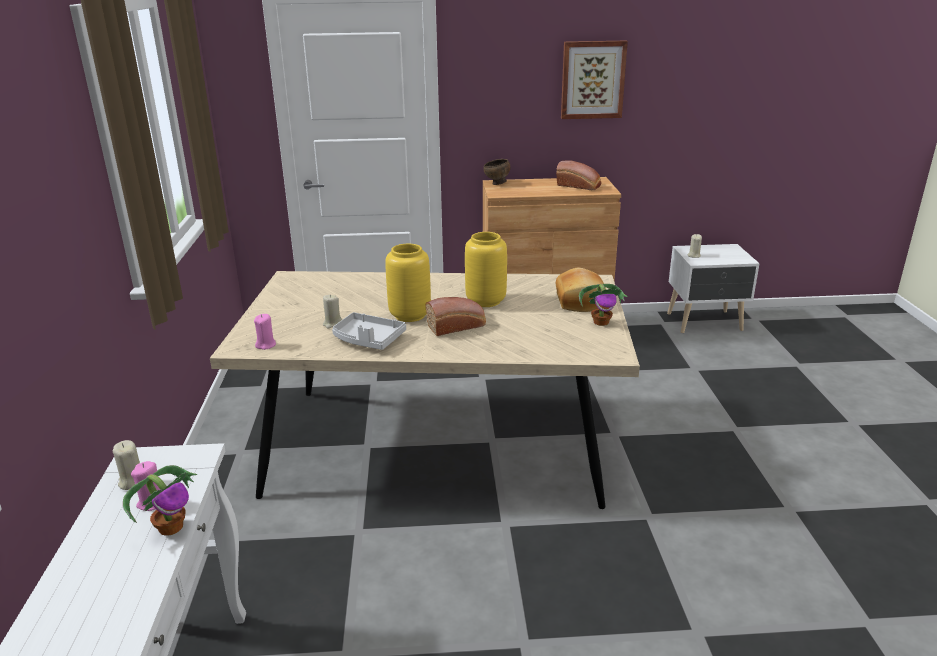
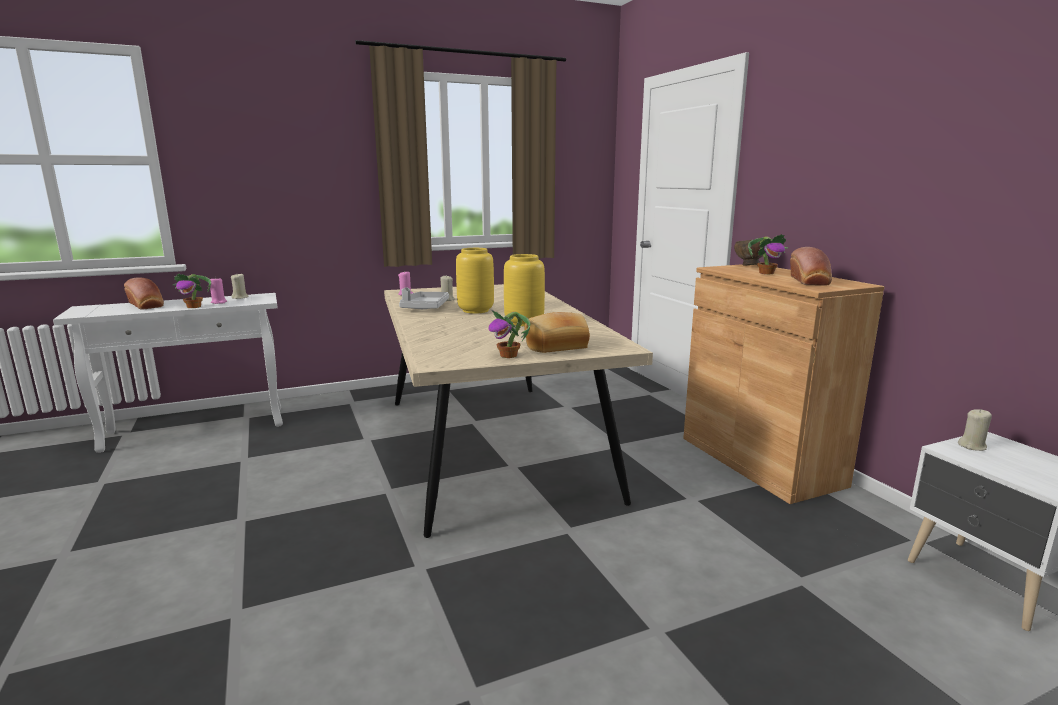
camera: 70 degrees right, 10 degrees down
(457, 326) = (464, 321): bread -> bread (146, 305)
(536, 187) = (766, 273): none -> potted plant
(592, 80) = (889, 146): picture -> none

